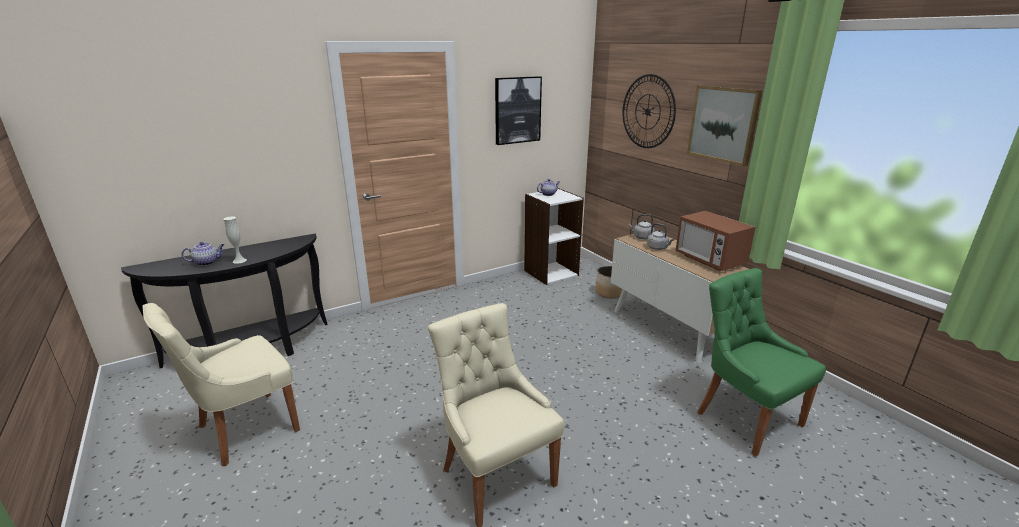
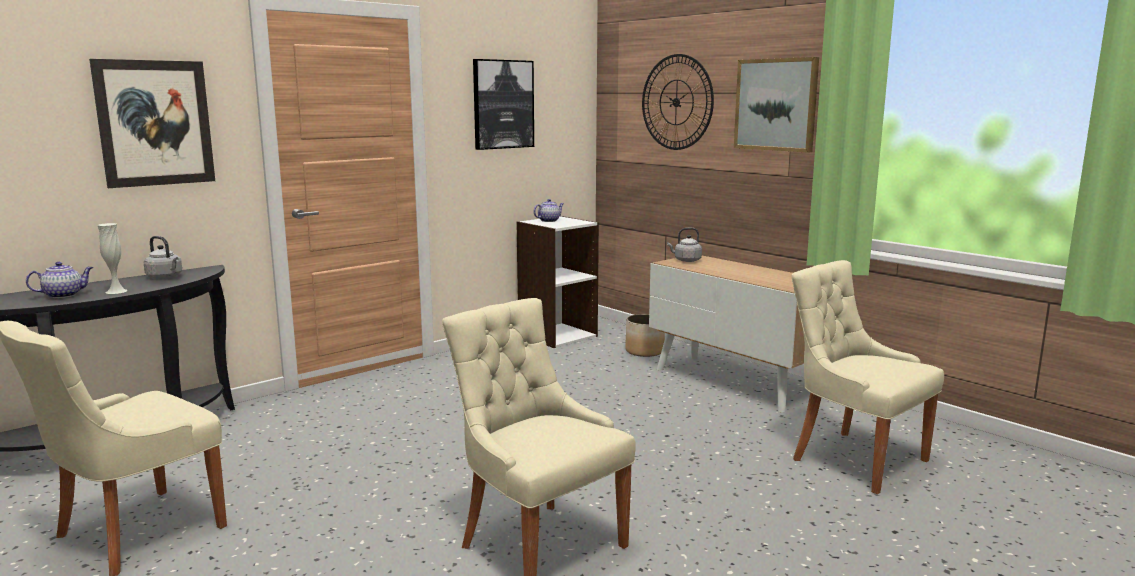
camera: 10 degrees left, 10 degrees down
(264, 140) = (155, 123): none -> picture
(658, 248) = (711, 268): grey kettle -> grey kettle (165, 277)
(709, 260) = (779, 275): microwave -> none
(745, 417) = (854, 458): green chair -> beige chair

